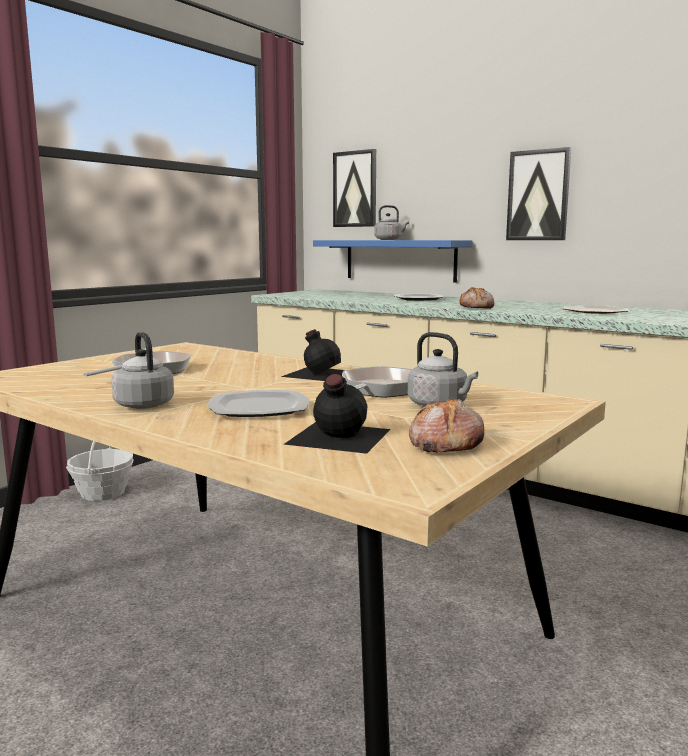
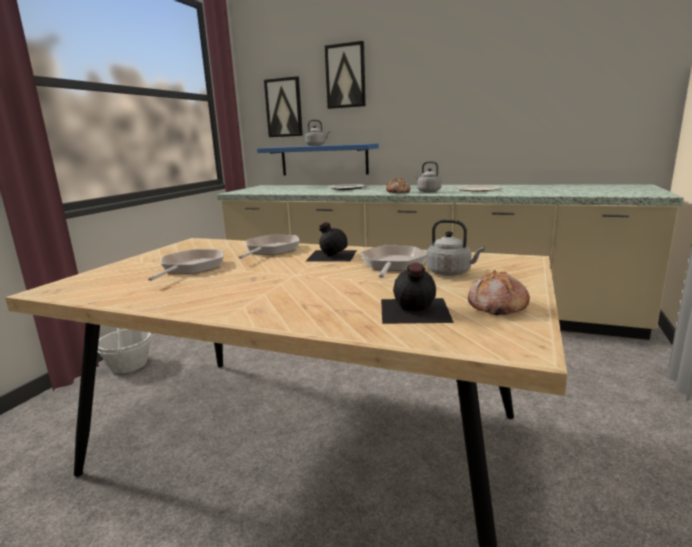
camera: 15 degrees left, 5 degrees up
(143, 404) = (223, 301): grey kettle -> grey kettle (427, 191)
(256, 362) = (270, 250): none -> frying pan
(258, 407) = (321, 292): plate -> none
(538, 195) = (425, 109): picture -> picture (345, 76)

